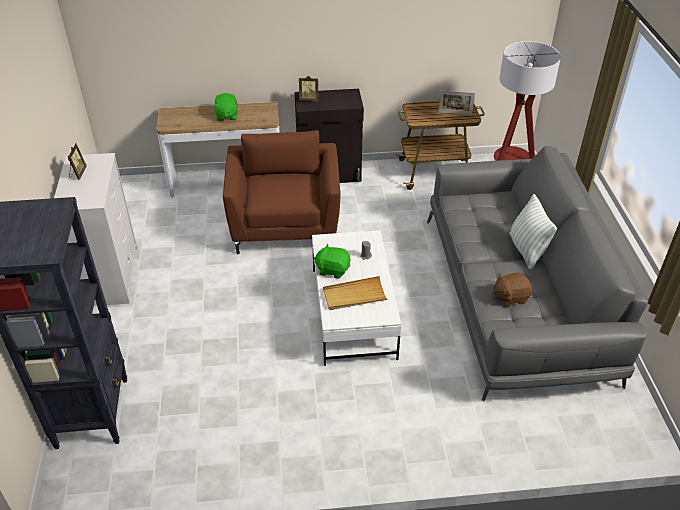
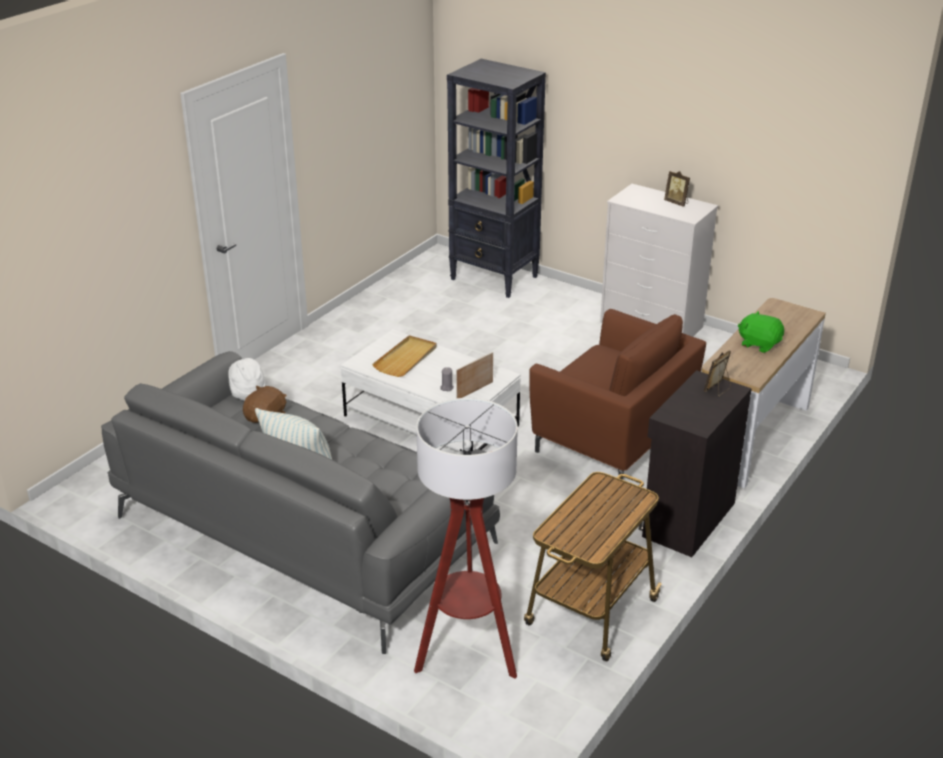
camera: 130 degrees right, 10 degrees down
(332, 269) = (454, 363): green plush toy -> none
(455, 113) = (580, 527): picture frame -> picture frame (474, 391)
(502, 326) = (247, 393): none -> white hat

